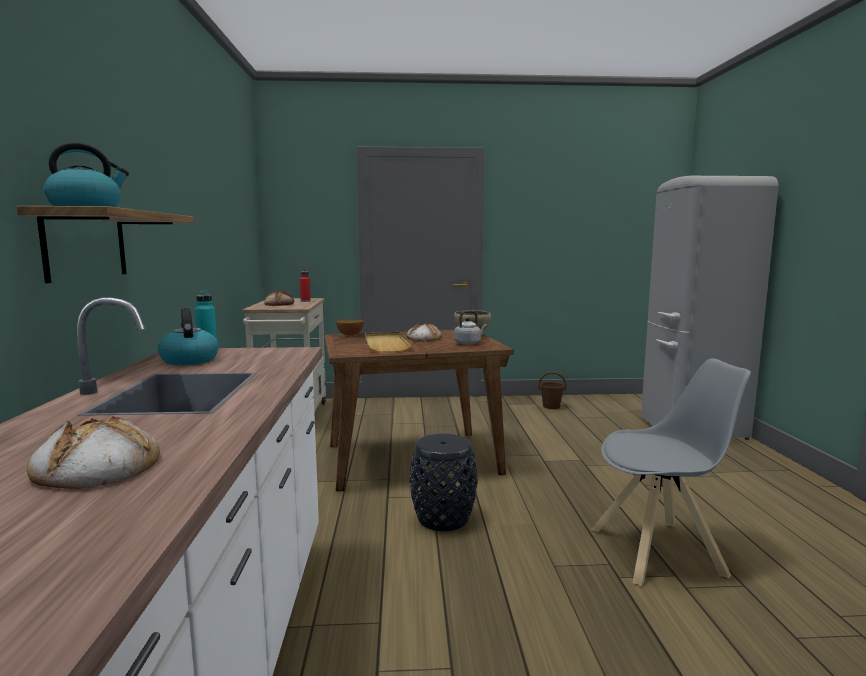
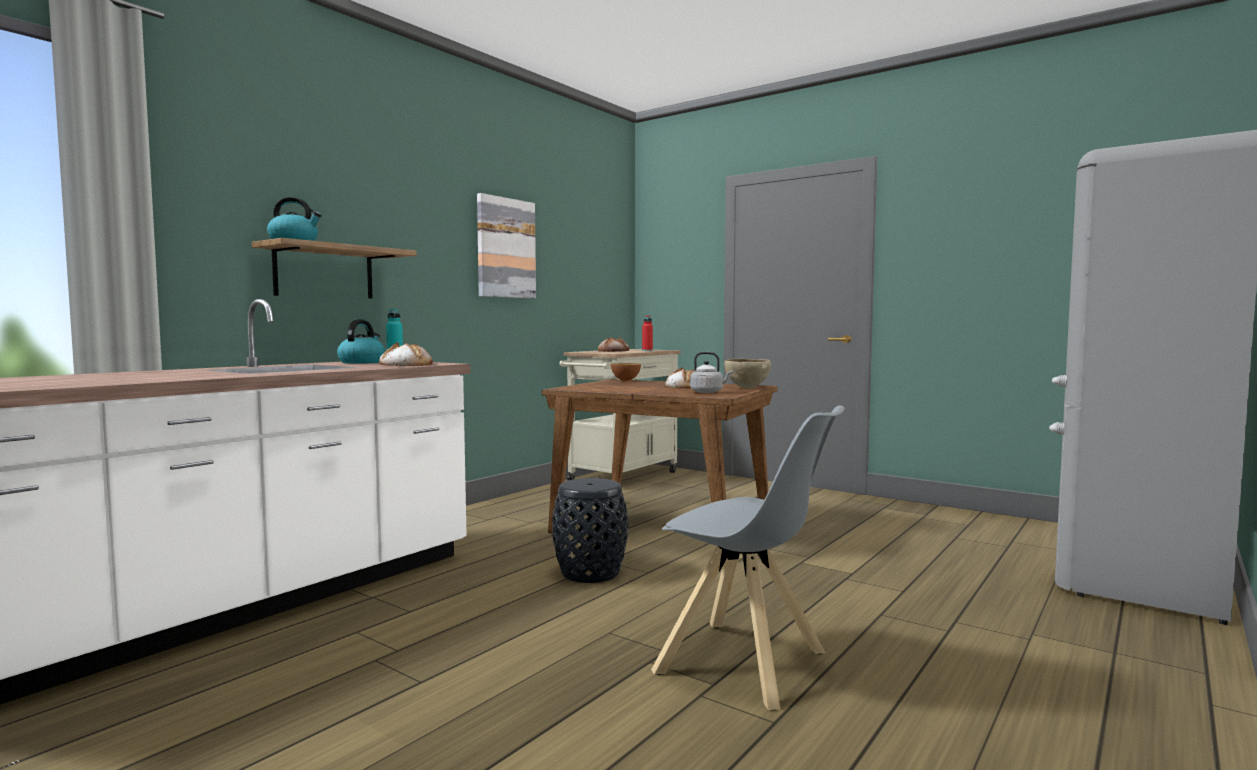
camera: 40 degrees right, 5 degrees down
(96, 467) = (127, 378): bread -> bread (405, 364)
(201, 206) = (505, 248): none -> picture
(386, 344) = (627, 387): beige tray -> none
(551, 406) = (943, 521): brown bucket -> none

